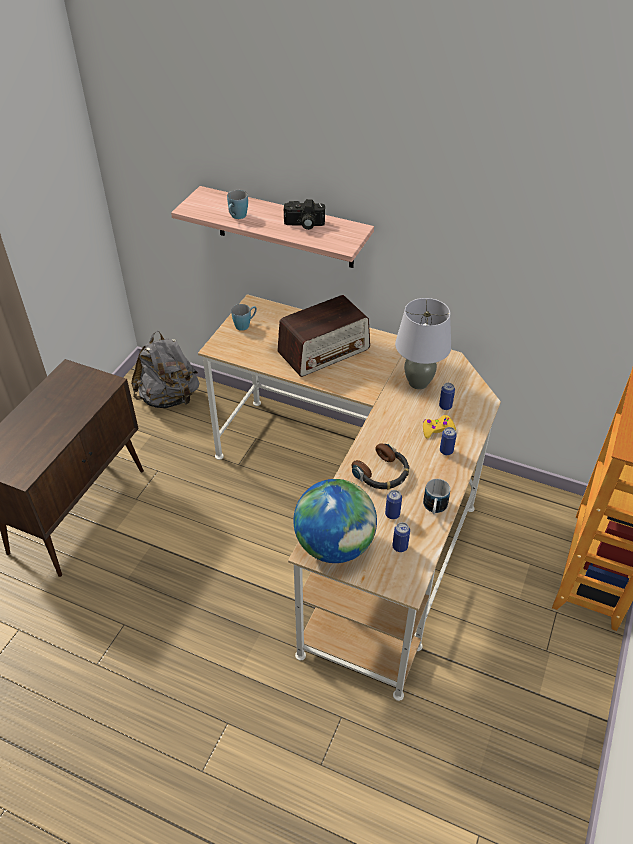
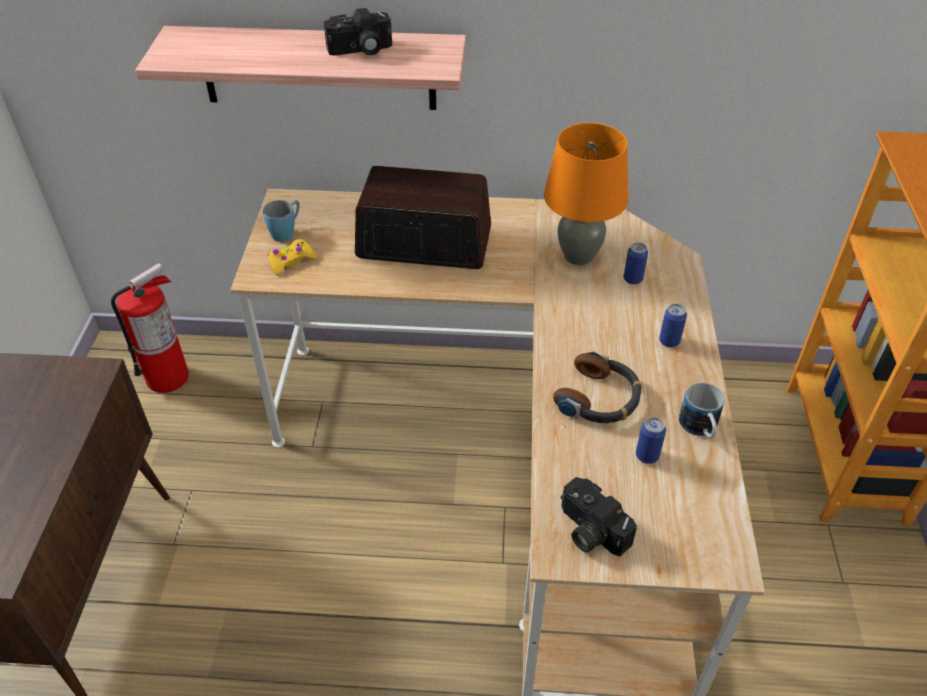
camera: 20 degrees left, 0 degrees up
(169, 398) = (168, 377): grey backpack -> fire extinguisher
(237, 217) = (249, 58): blue mug -> none
(324, 351) = (423, 243): radio -> radio turned 120 degrees counterclockwise
(334, 545) = (589, 531): globe -> camera
(400, 547) = (685, 502): can -> none
(418, 383) = (579, 256): grey table lamp -> orange table lamp
(437, 429) = (640, 314): yellow game controller -> yellow game controller (291, 261)

